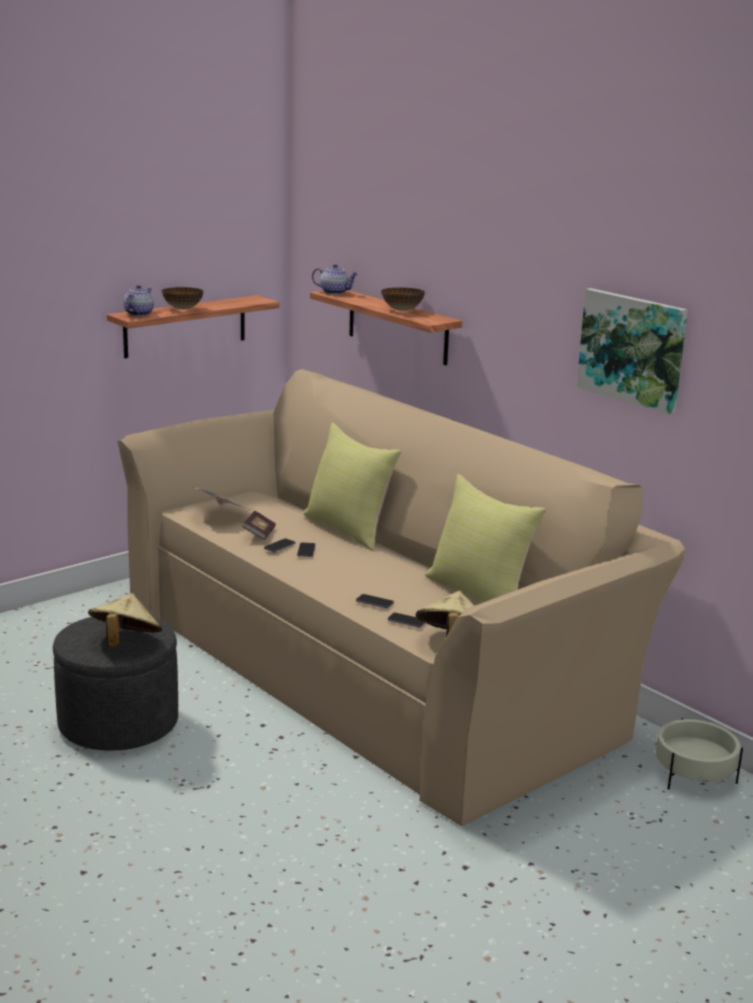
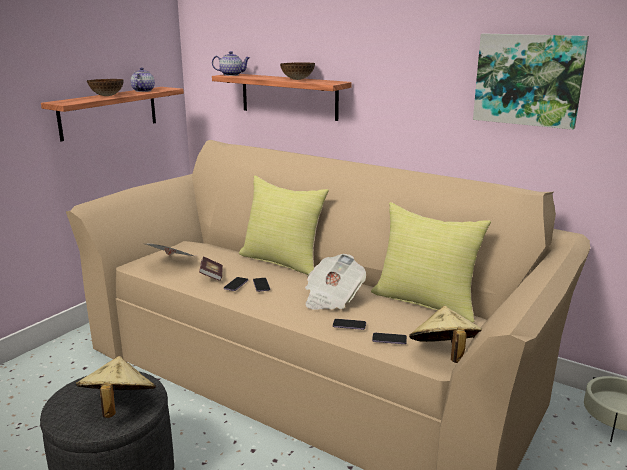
camera: 15 degrees left, 0 degrees up
(138, 314) = (70, 100): teapot -> teapot (143, 91)
(375, 574) = (332, 298): none -> newspaper

